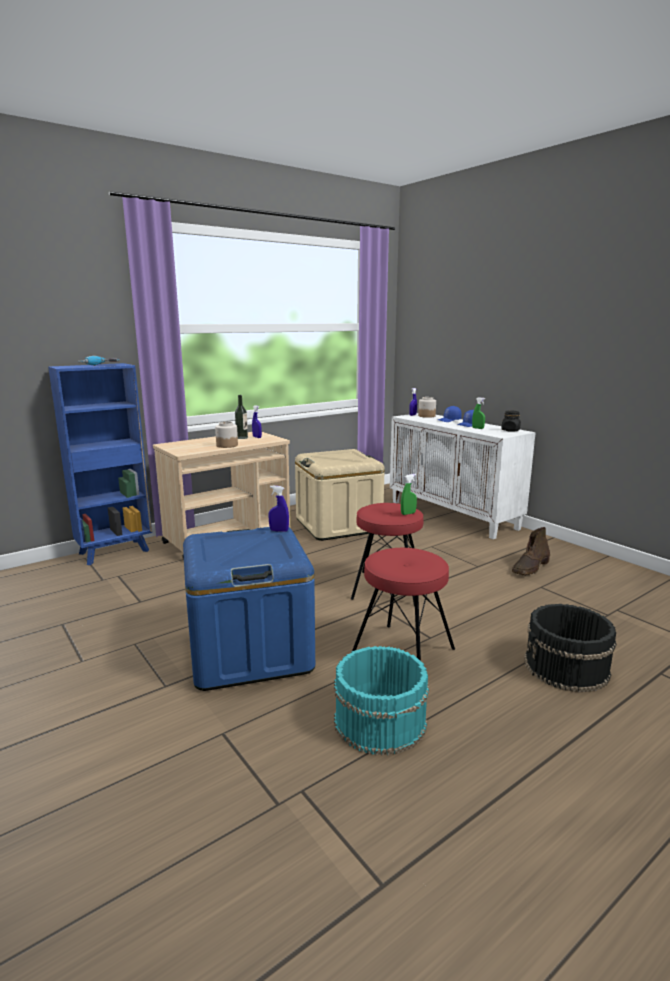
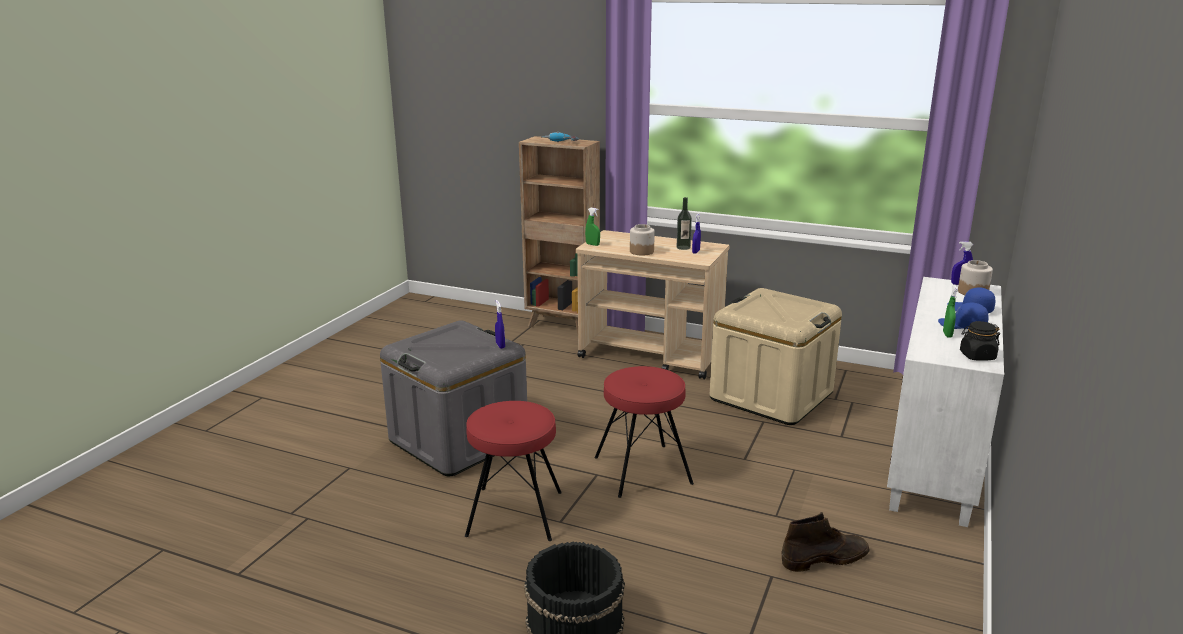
camera: 60 degrees right, 5 degrees up
(116, 552) = (562, 325): blue bookcase -> brown bookcase
(249, 651) = (459, 440): blue storage box -> grey storage box
(379, 720) = (404, 528): turquoise bucket -> none
(408, 513) = (647, 391): green spray bottle -> green spray bottle (592, 244)
(530, 568) = (825, 558): brown boot -> brown boot turned 150 degrees clockwise

